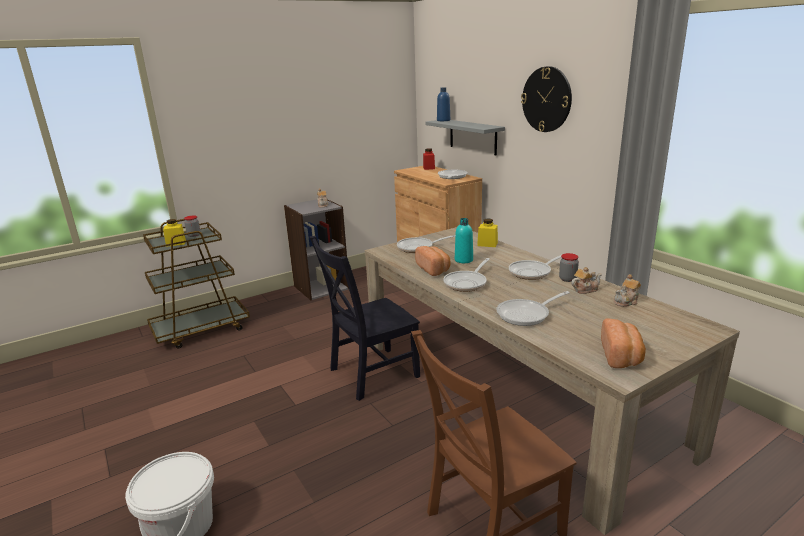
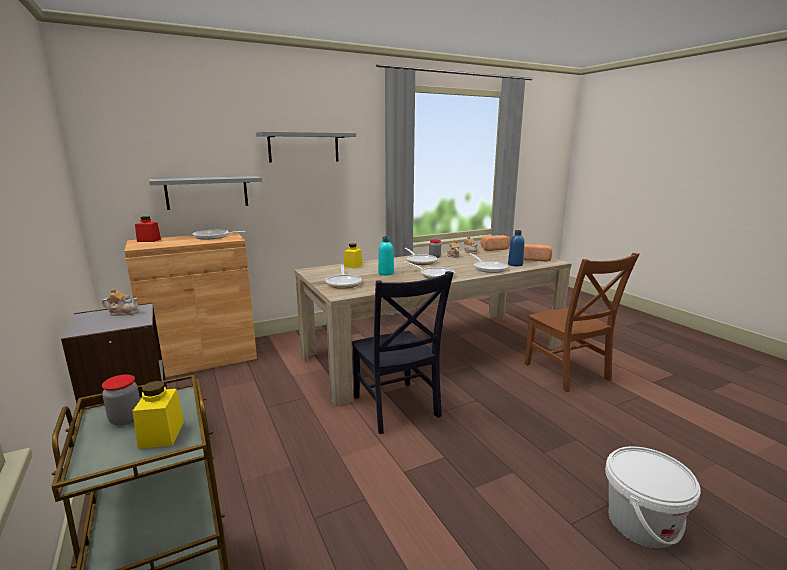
camera: 85 degrees left, 5 degrees down
(434, 269) = (401, 281): bread -> bread (493, 249)
(443, 120) = (163, 179): blue bottle -> blue bottle (515, 264)
(546, 99) = (304, 147): wall clock -> grey shelf

